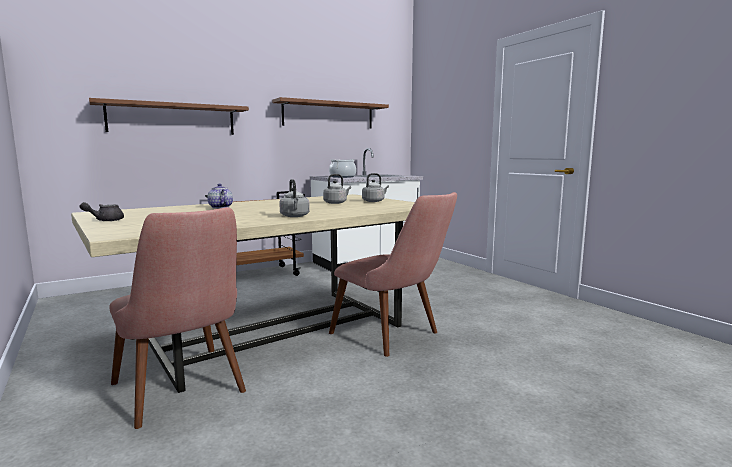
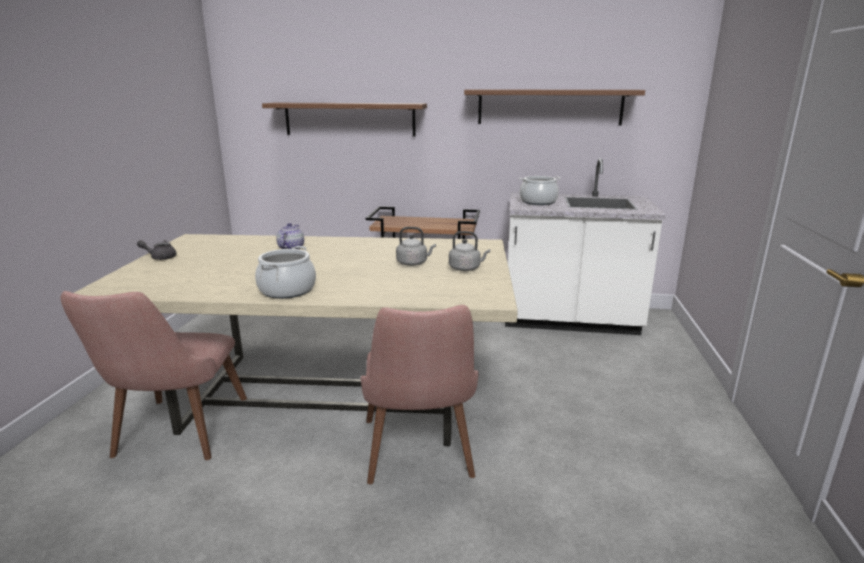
camera: 40 degrees right, 10 degrees up
(295, 216) = (287, 290): grey kettle -> cooking pot

